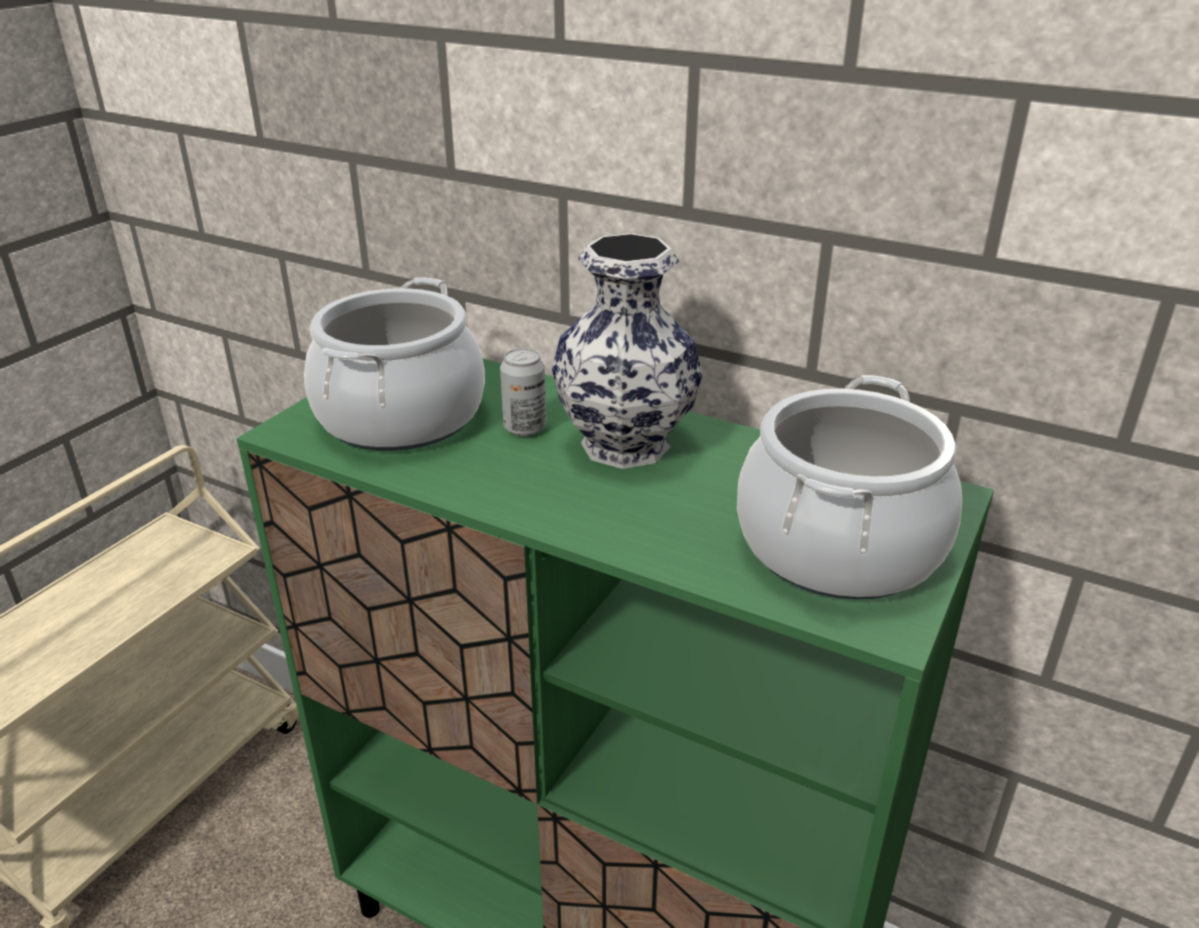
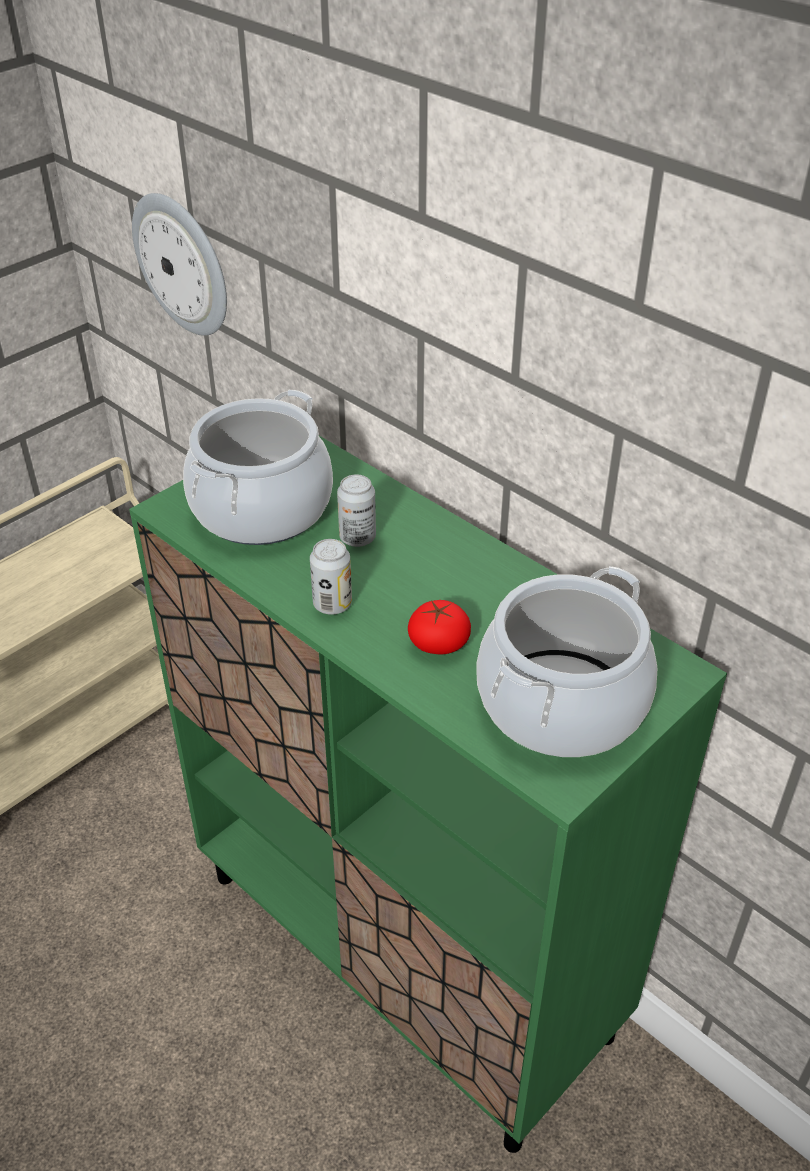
camera: 15 degrees right, 10 degrees up
(253, 192) = (183, 264): none -> wall clock
(523, 493) = (332, 604): none -> can
(624, 443) = (432, 568): vase -> none
(667, 511) = (438, 643): none -> tomato

